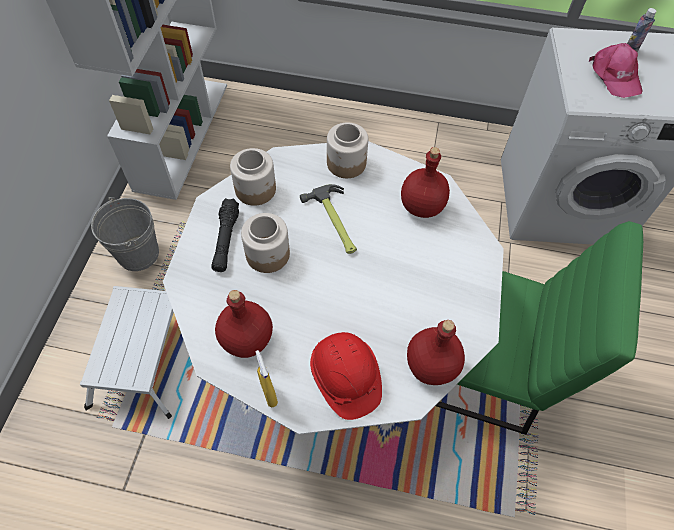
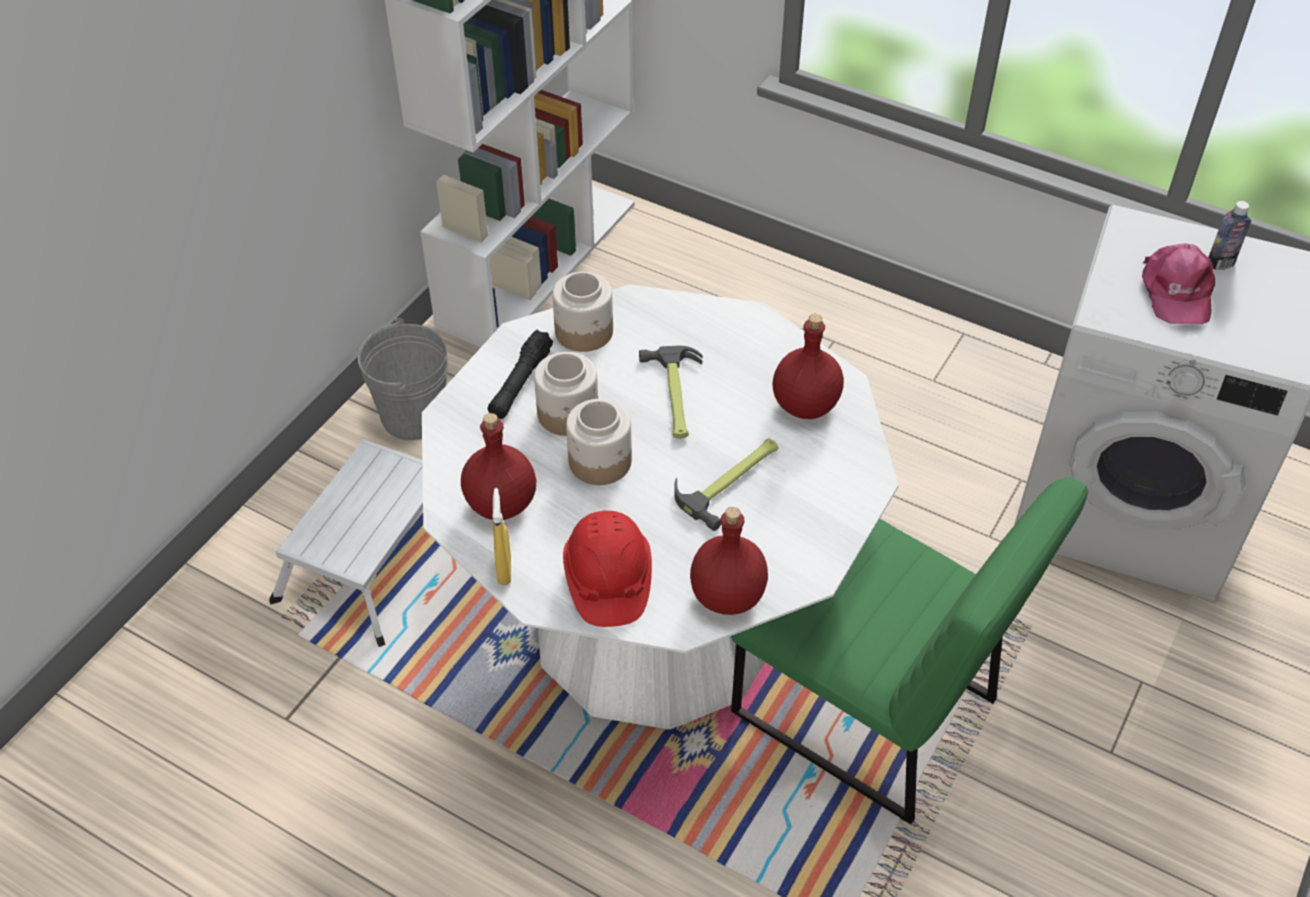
camera: 20 degrees right, 10 degrees down
(347, 163) = (724, 327): jar -> jar (601, 461)
(397, 275) = (731, 480): none -> hammer

